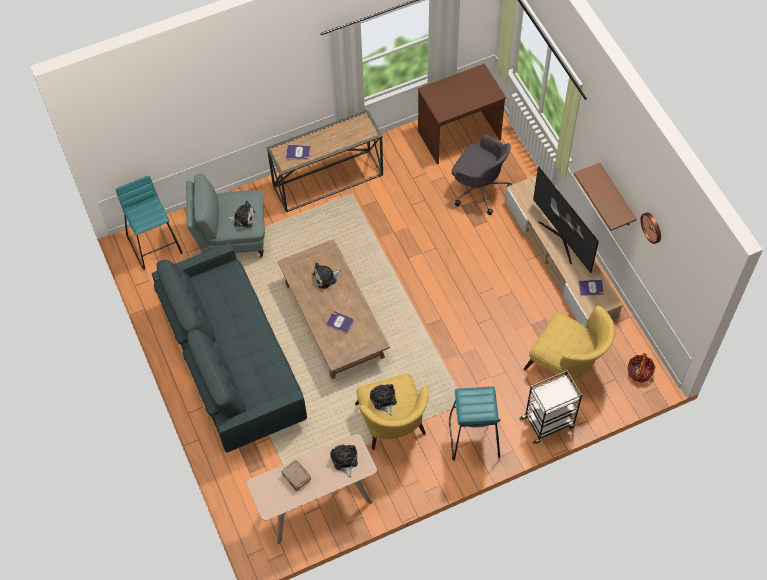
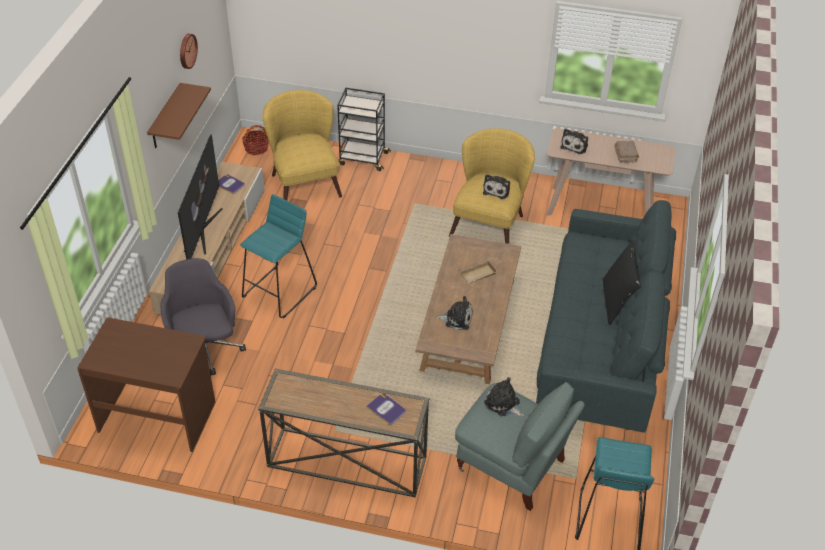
camera: 145 degrees left, 15 degrees down
(223, 347) = (616, 302): none -> black pillow
(340, 322) = (478, 275): book -> beige tray
(473, 437) = (431, 181): turquoise stool -> turquoise stool (280, 292)

